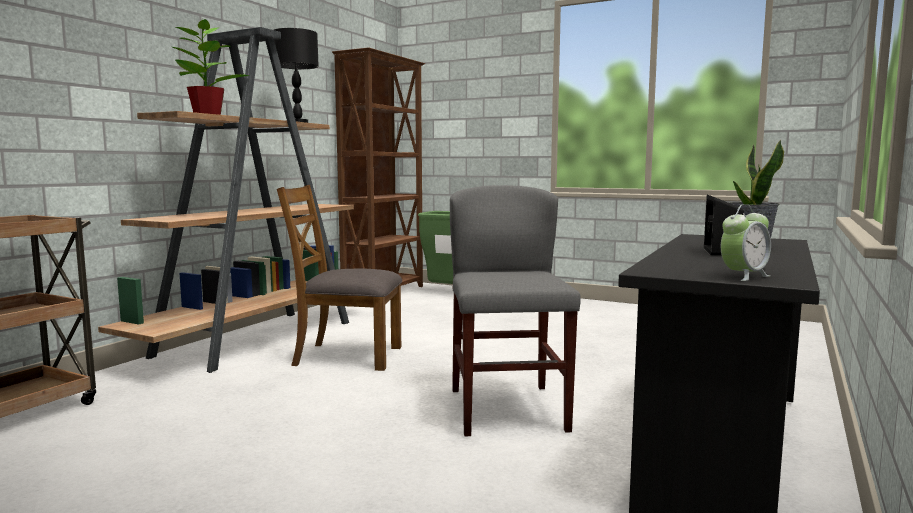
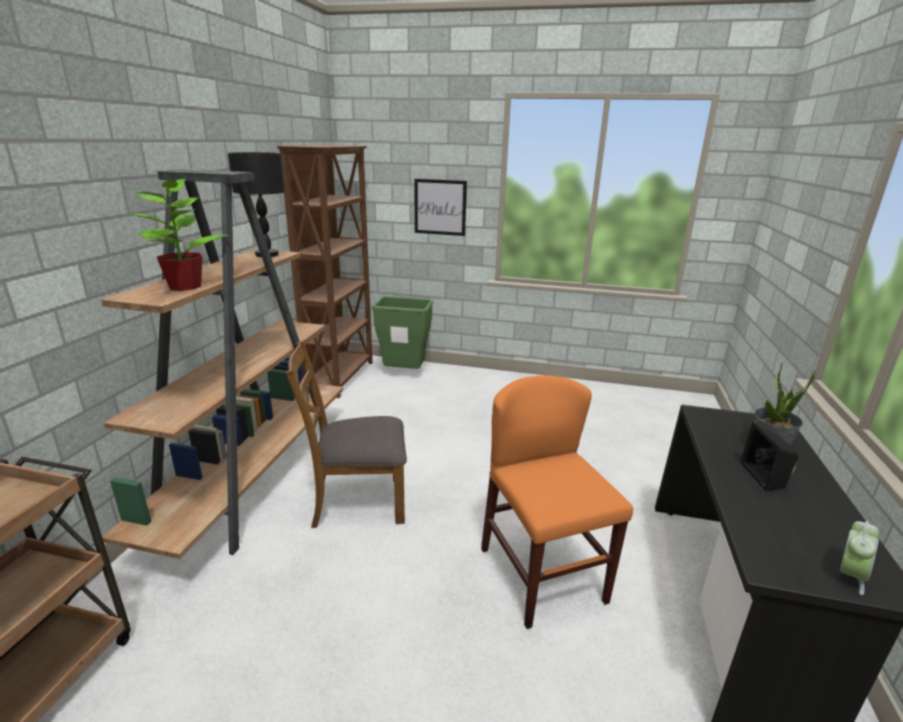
camera: 15 degrees left, 15 degrees up
(494, 118) = (440, 207): none -> picture
(507, 409) = (542, 575): grey chair -> orange chair

